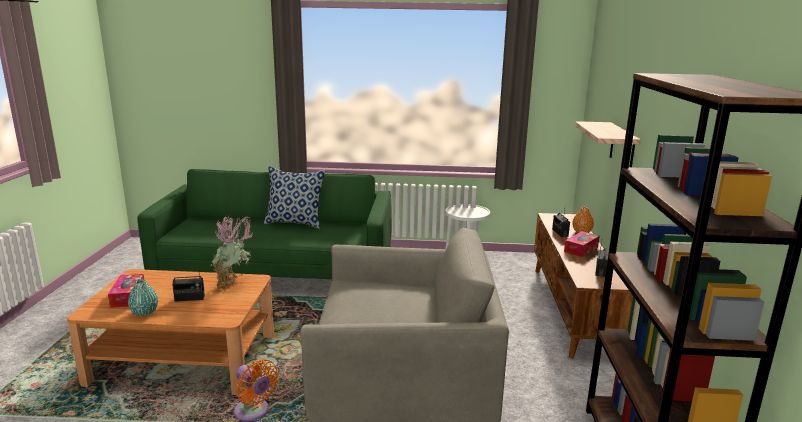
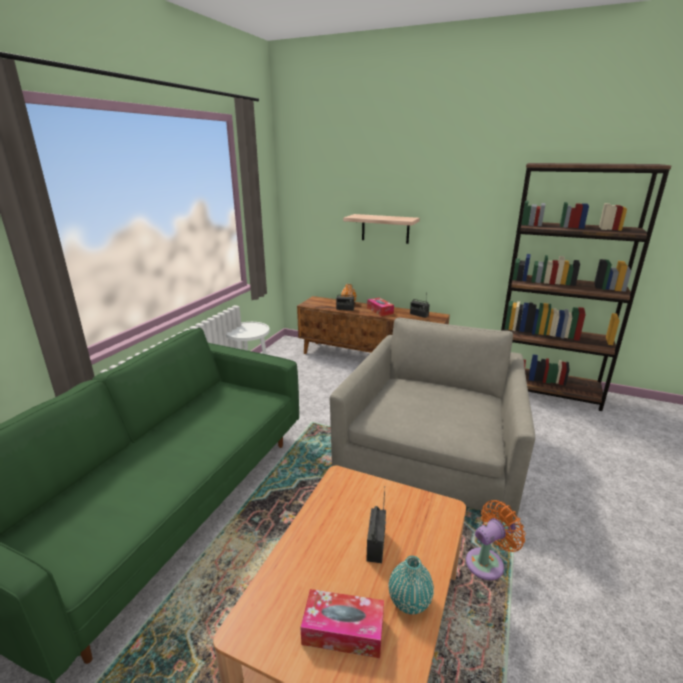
camera: 70 degrees left, 5 degrees up
(234, 286) = (354, 498): potted plant -> none
(295, 223) = (158, 430): pillow -> none

